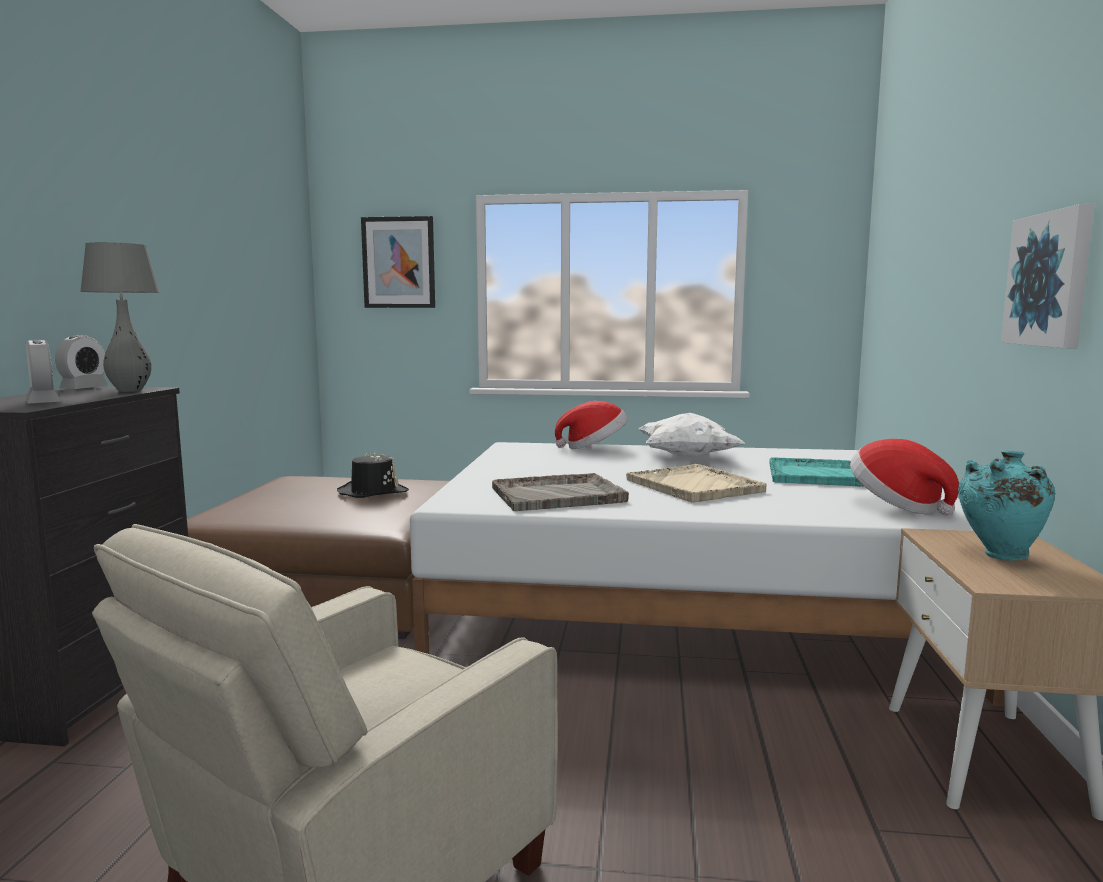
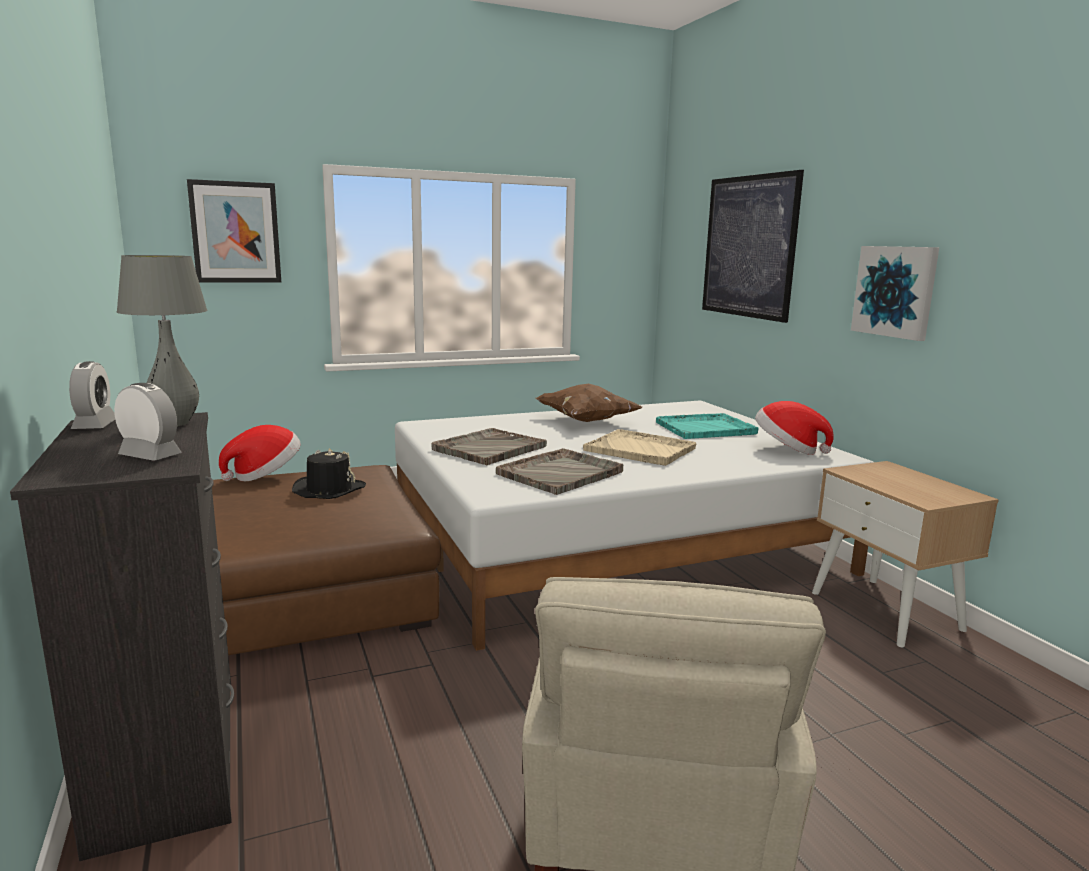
camera: 30 degrees left, 5 degrees up
(532, 468) = (488, 448): none -> grey tray
(593, 447) = (497, 419): hat -> hat (265, 475)
(686, 456) = (585, 421): white pillow -> brown pillow
(927, 247) = (749, 247): none -> picture
(999, 556) = (900, 481): turquoise vase -> none

